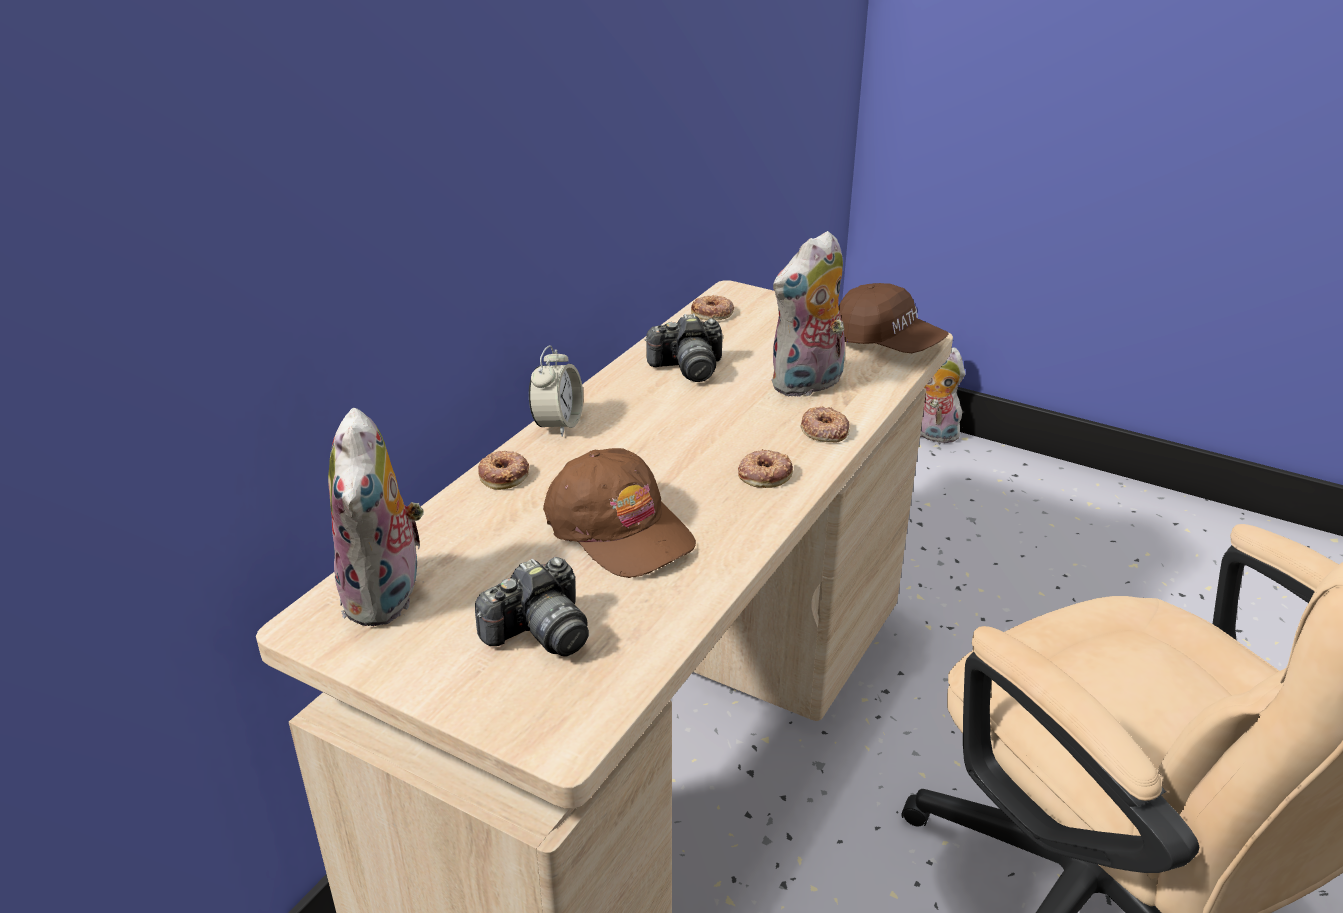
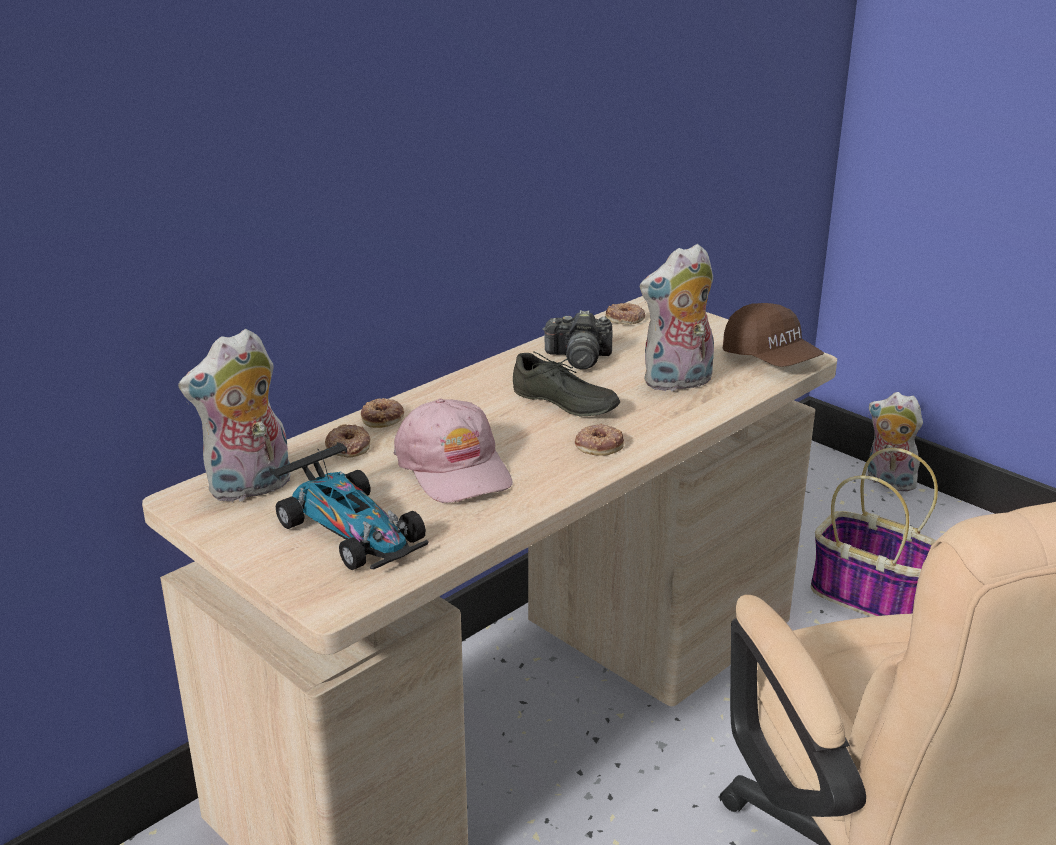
camera: 15 degrees right, 5 degrees down
(387, 596) = (250, 488): plush toy -> plush toy turned 45 degrees clockwise
(539, 632) = (352, 530): camera -> toy car
(558, 424) = (445, 387): alarm clock -> none
(619, 528) = (454, 468): brown cap -> pink cap
(699, 428) = (562, 404): none -> grey shoe
(824, 430) = (671, 419): donut -> donut (348, 446)
(962, 561) = (872, 597): none -> basket

